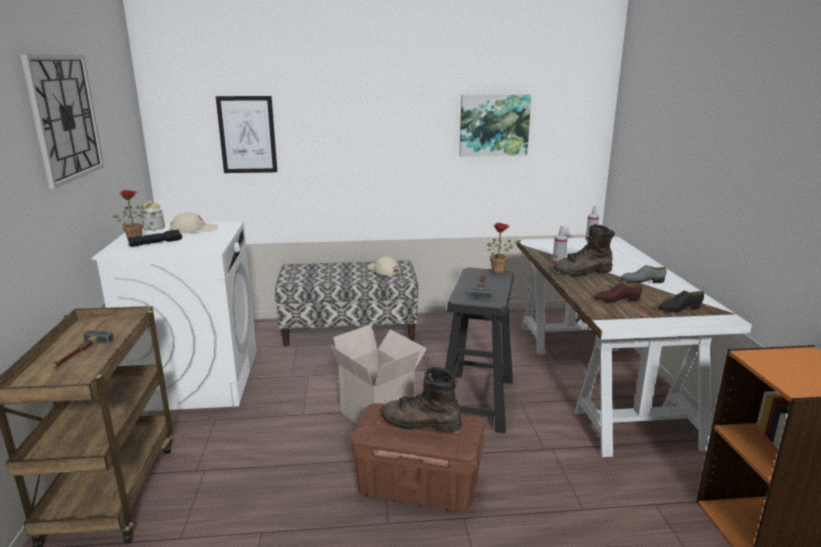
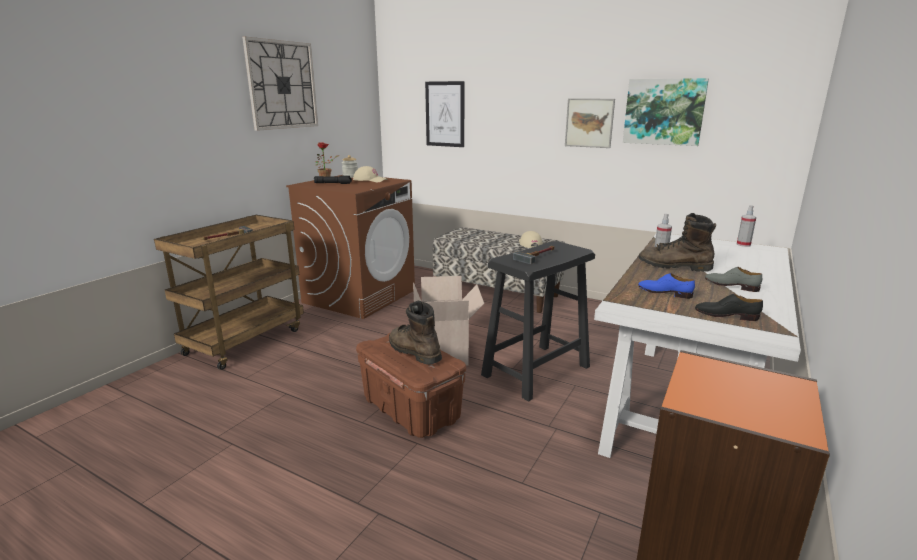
camera: 35 degrees right, 0 degrees up
(197, 379) = (360, 296): white washing machine -> brown washing machine
(423, 138) = (589, 123): none -> picture
(500, 271) = (581, 248): potted plant -> none
(616, 300) = (664, 293): brown shoe -> blue shoe

